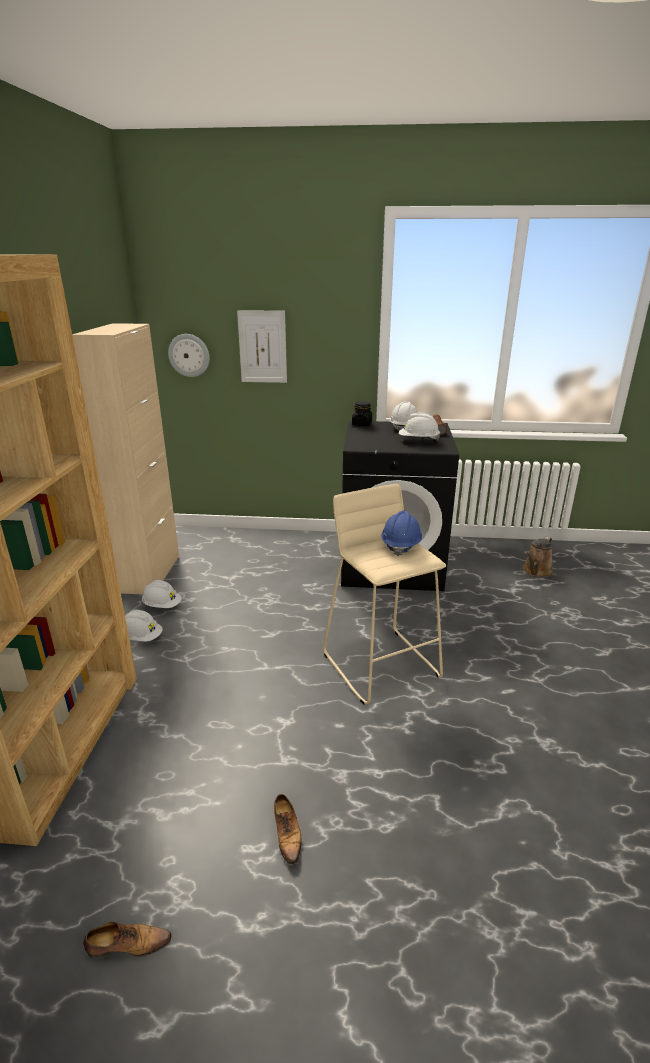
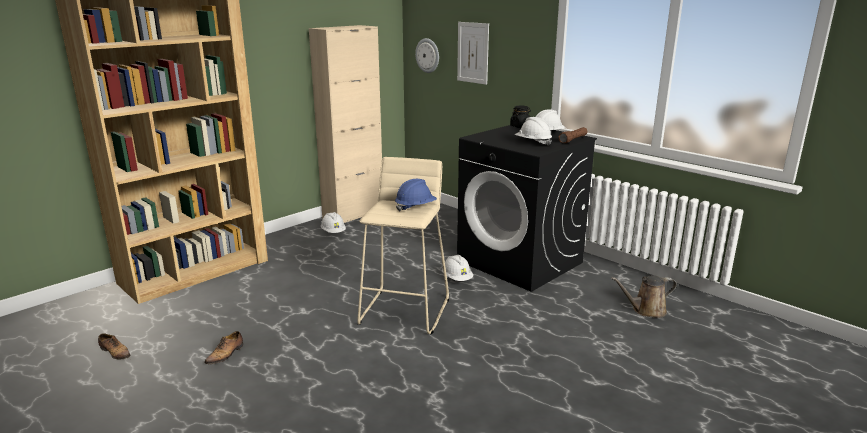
camera: 40 degrees right, 5 degrees down
(141, 637) = (299, 243): white hard hat -> white hard hat (457, 278)

